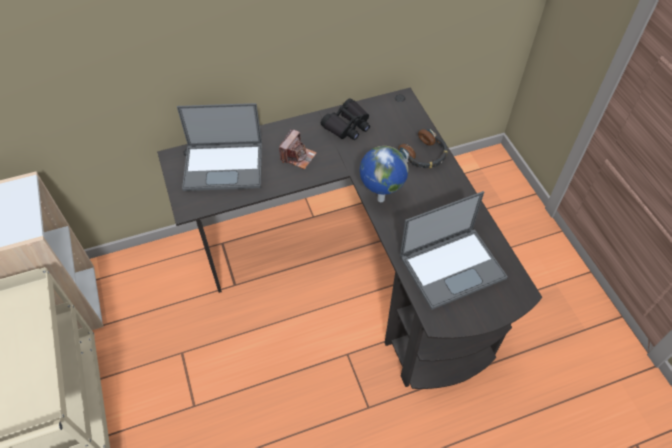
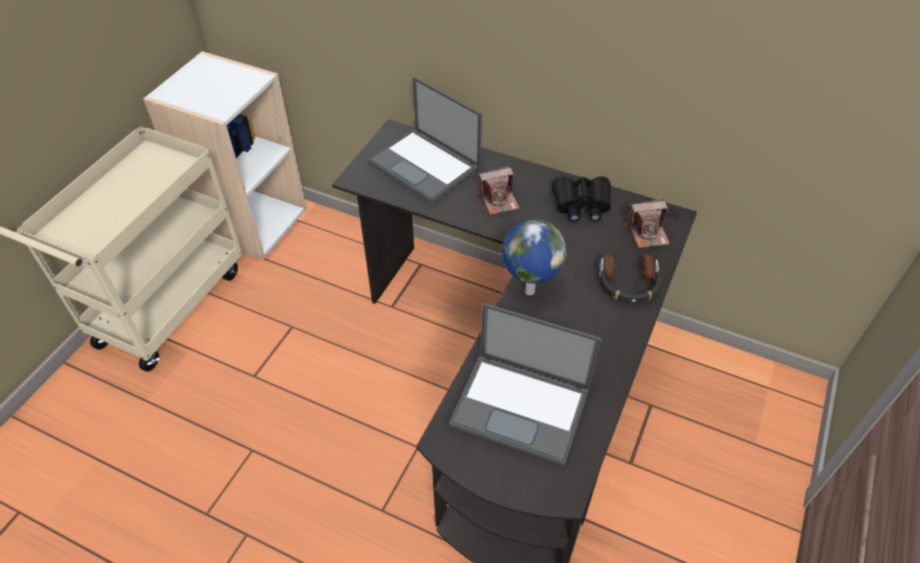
camera: 45 degrees right, 5 degrees down
(401, 118) = (647, 233): none -> camera

